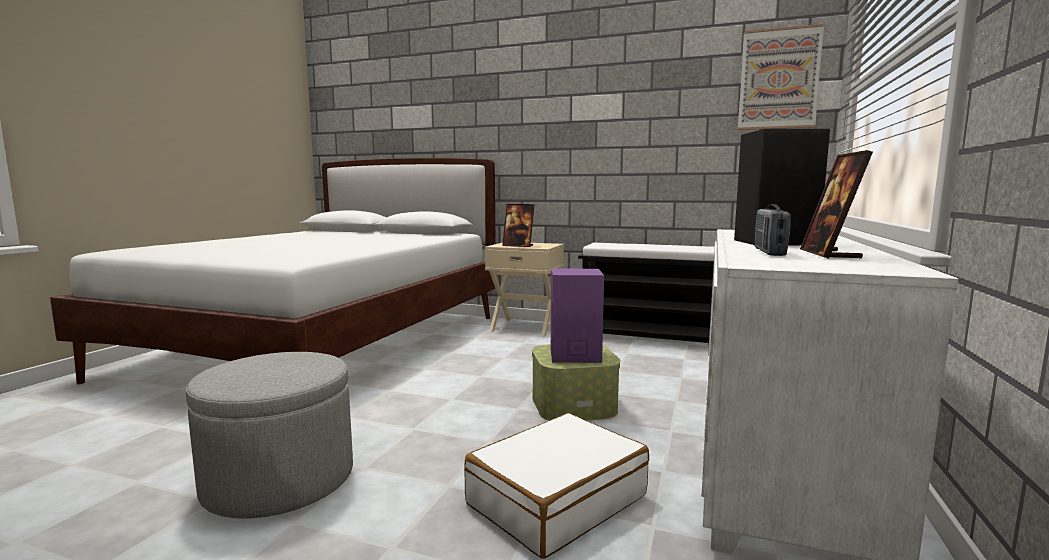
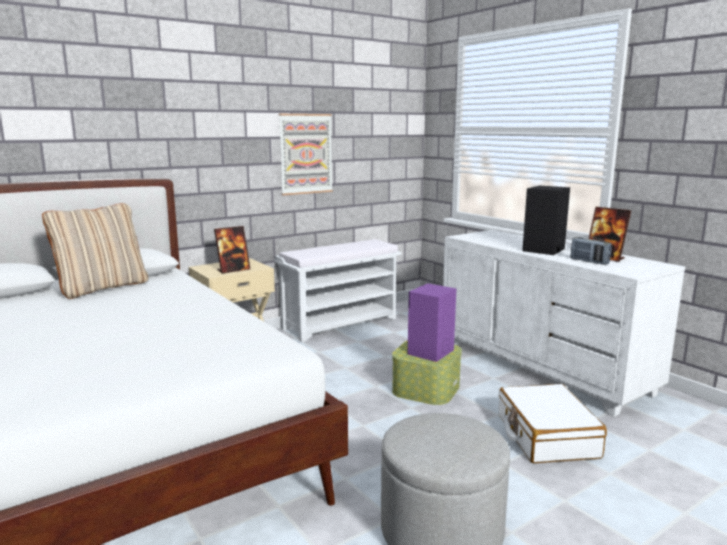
camera: 55 degrees left, 5 degrees up
(392, 234) = (102, 288): none -> beige pillow
(652, 337) = (340, 323): black bench -> white bench
(779, 79) = (394, 111): picture -> picture (306, 154)

